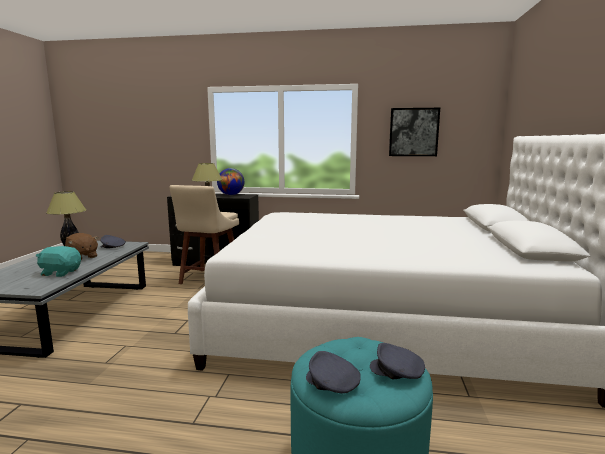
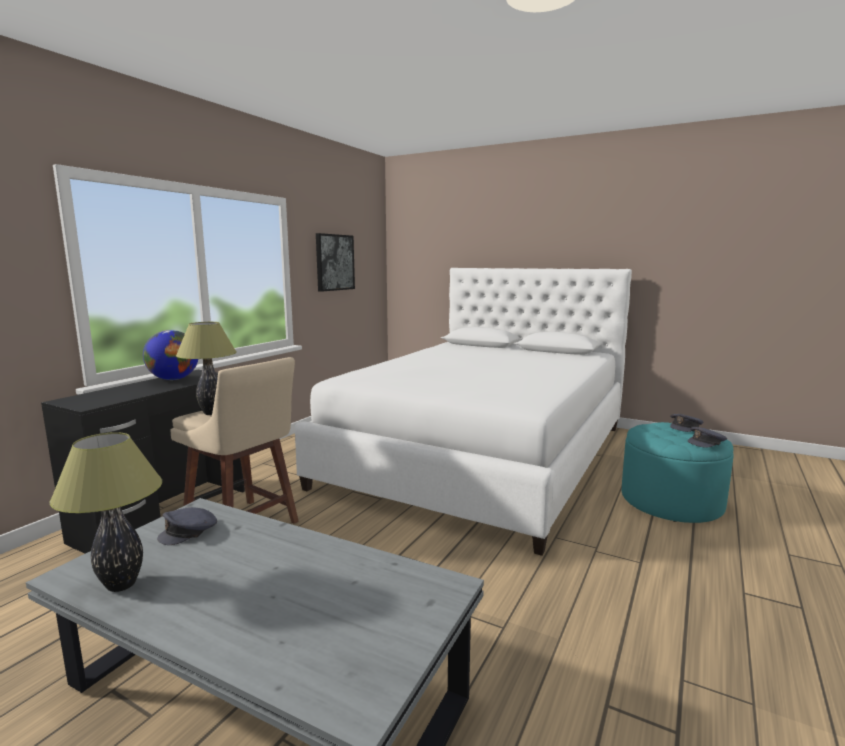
camera: 70 degrees left, 0 degrees up
(60, 272) = (349, 574): turquoise plush toy -> none
(82, 257) = (242, 561): brown plush toy -> none

